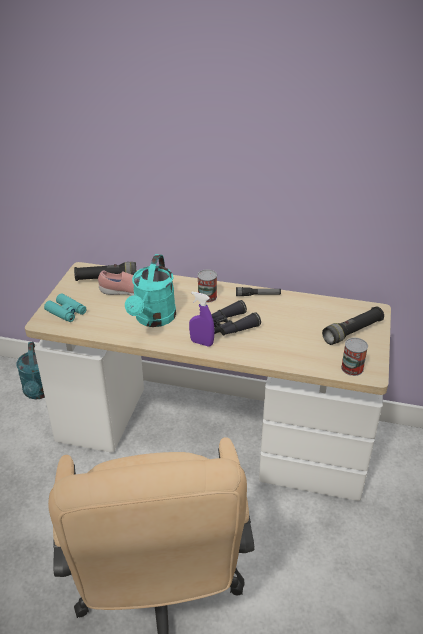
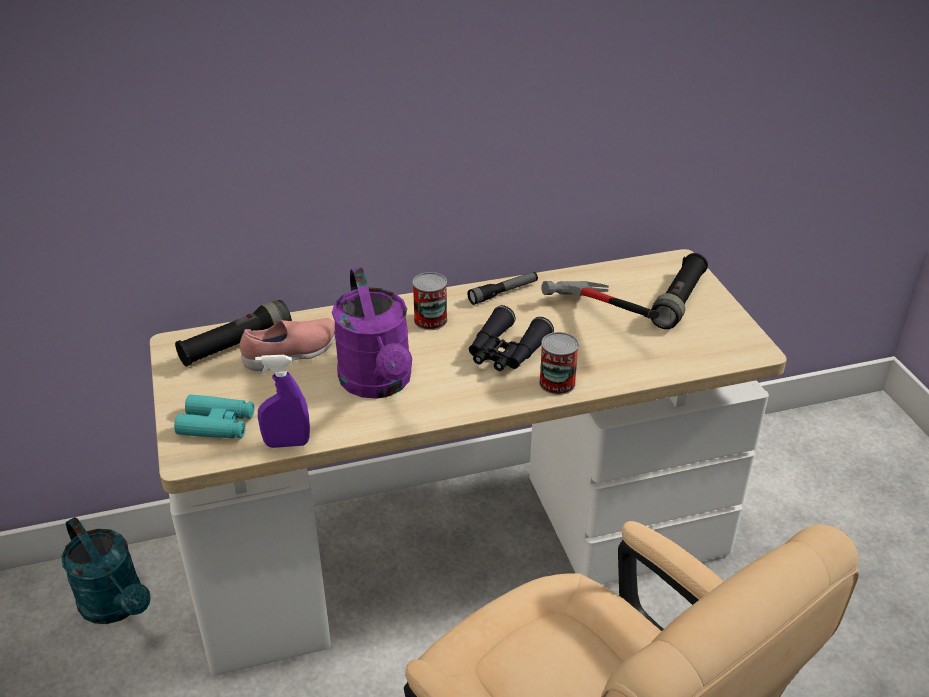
camera: 30 degrees left, 0 degrees up
(153, 319) = (379, 384): turquoise watering can -> purple watering can
(201, 343) = (488, 392): purple spray bottle -> purple spray bottle (287, 443)
(293, 327) = (596, 322): none -> hammer
(352, 368) = (724, 351): can -> can (557, 383)

